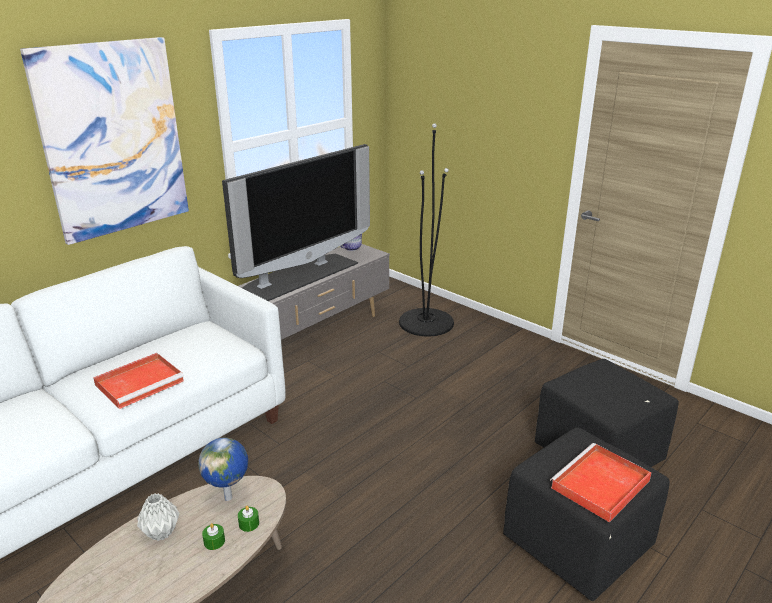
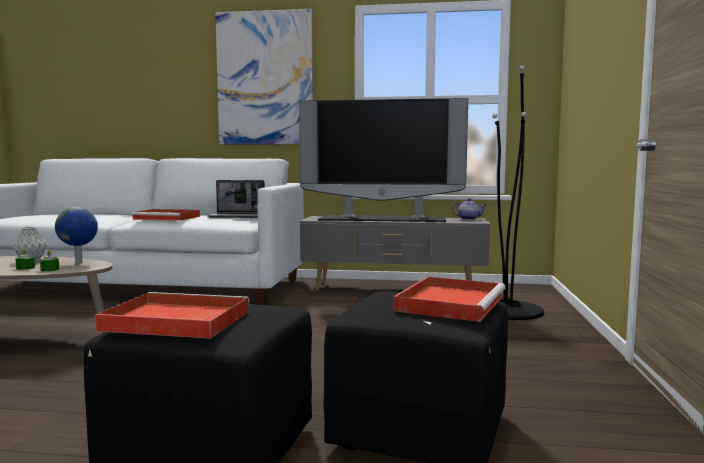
camera: 55 degrees right, 20 degrees down
(197, 340) = (237, 216): none -> laptop
(614, 378) = (450, 303): none -> red tray

